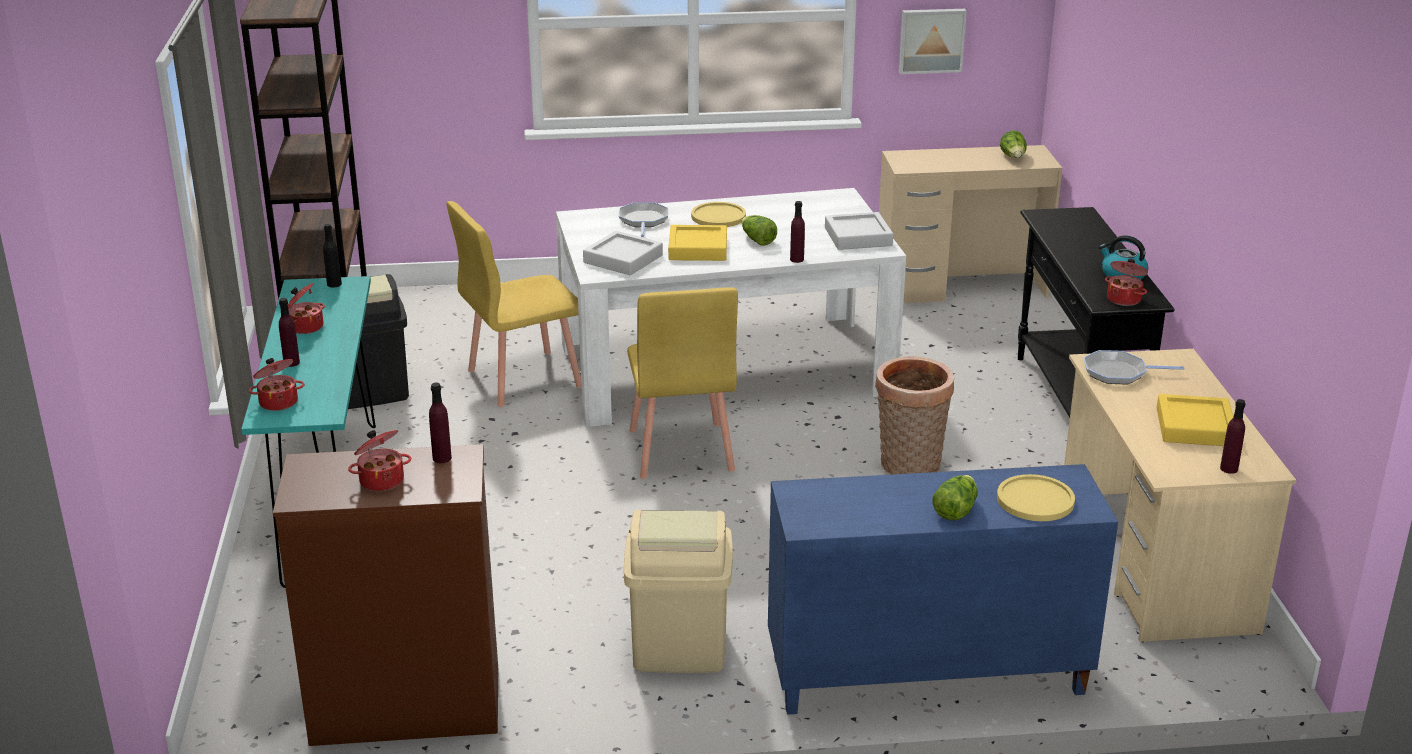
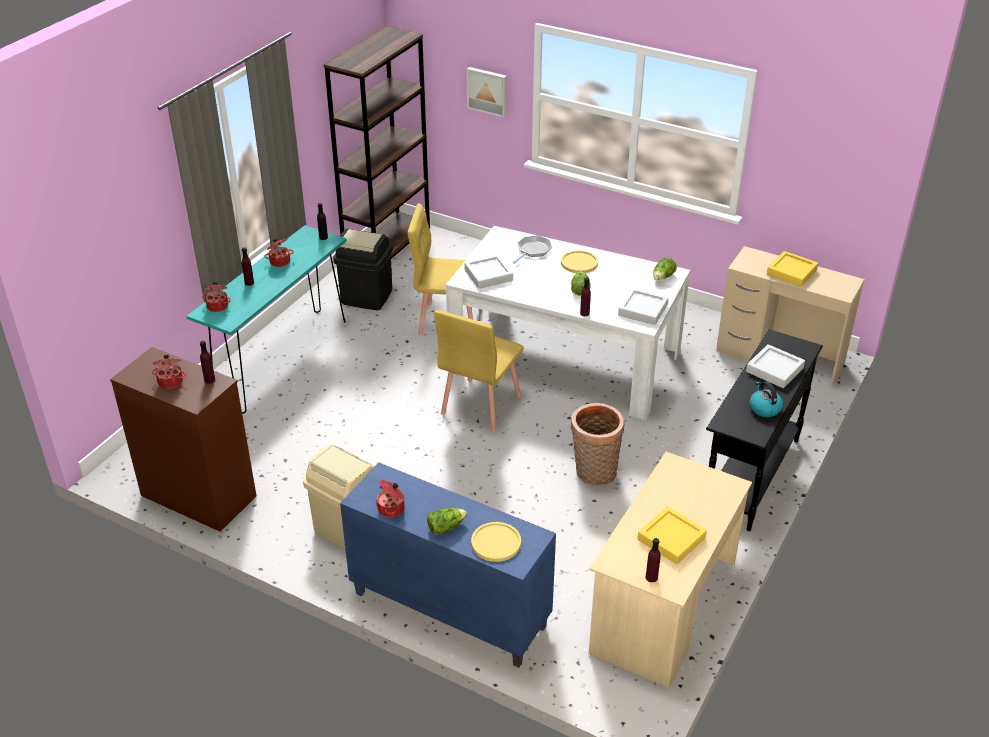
camera: 35 degrees right, 10 degrees up
(698, 249) = (538, 283): yellow tray -> yellow tray (791, 272)
(931, 40) = (799, 179): picture -> picture (488, 91)
(1013, 157) = (827, 282): lettuce -> lettuce (663, 277)
(1081, 241) = (774, 370): none -> grey tray
(1118, 373) = (677, 478): frying pan -> none
(1124, 299) = (740, 427): cooking pot -> cooking pot (392, 509)

